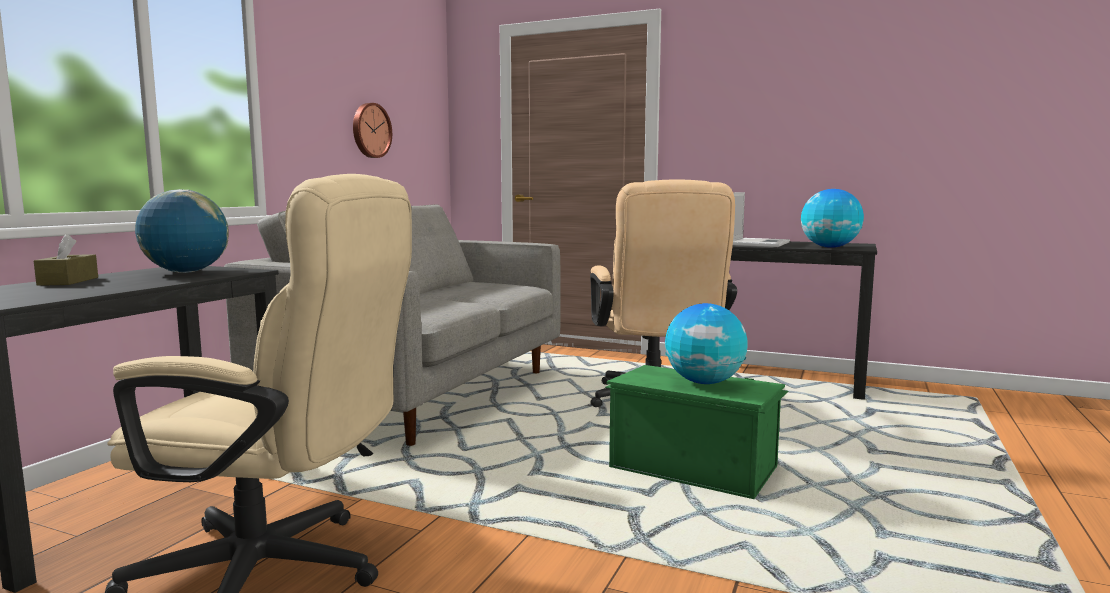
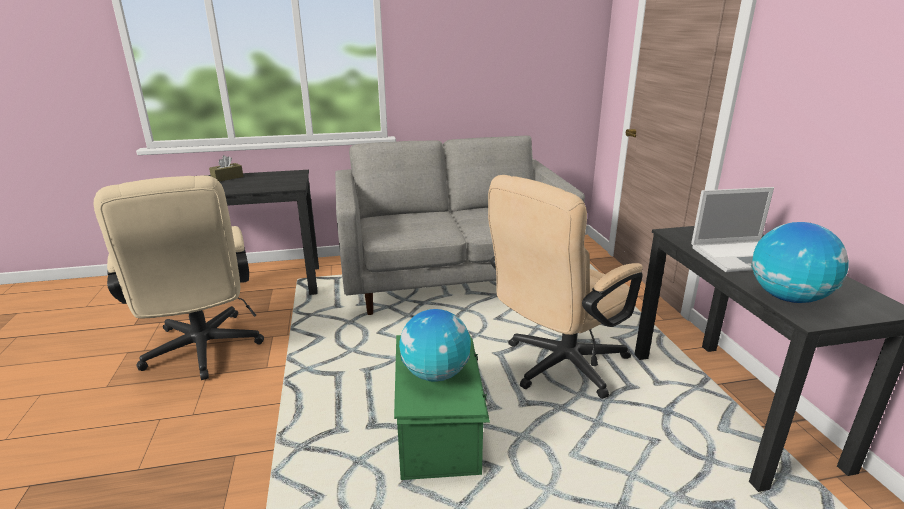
camera: 55 degrees right, 15 degrees up
(186, 272) = (275, 180): globe -> none
(370, 130) = (496, 69): wall clock -> none

